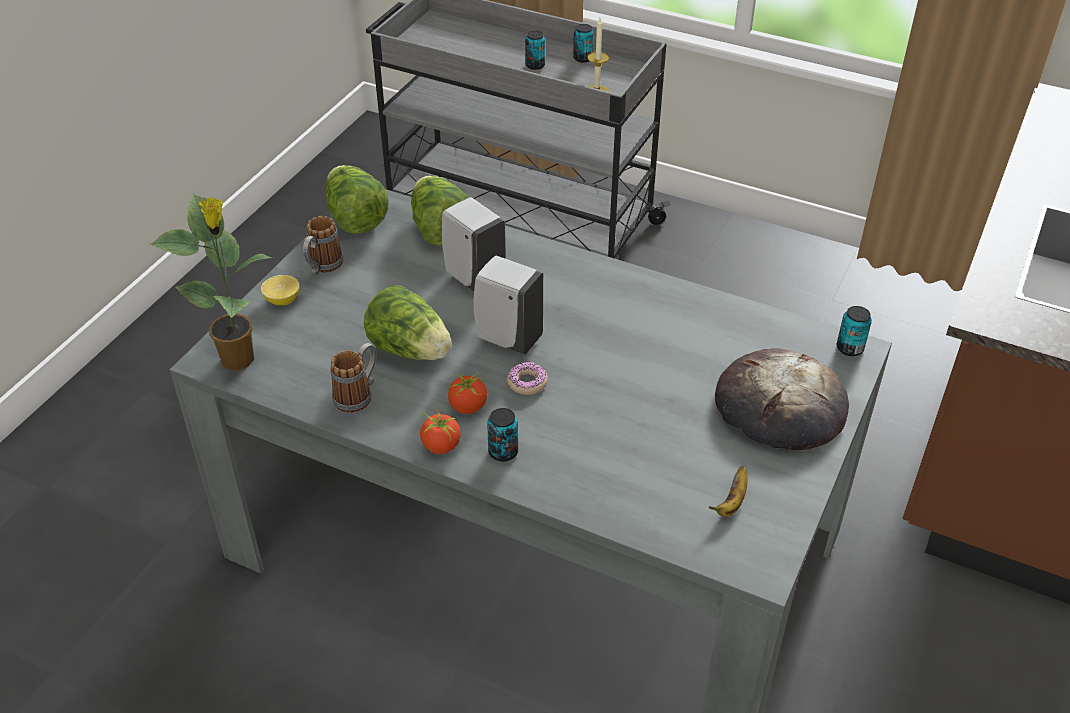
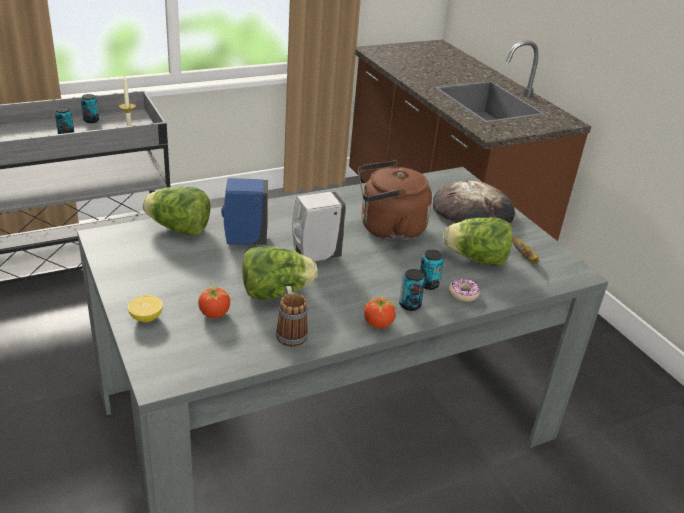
camera: 55 degrees left, 10 degrees down
(240, 360) = (181, 366): potted plant -> none
(322, 267) = (139, 286): mug -> none
(355, 219) = (111, 250): lettuce -> lettuce (476, 259)
(467, 407) = (356, 298): tomato -> tomato (214, 314)
(474, 278) = (244, 240): white soap dispenser -> blue soap dispenser
(527, 382) = (362, 269): donut -> donut (463, 294)
(635, 359) = (388, 229): none -> brown kettle
(849, 348) = (454, 176): can -> can (428, 284)

